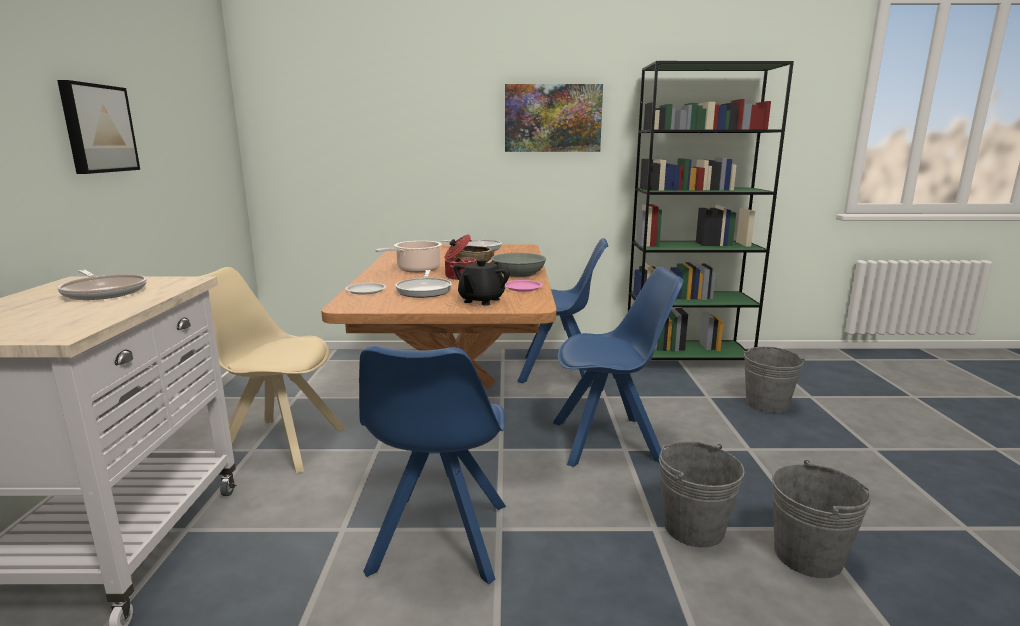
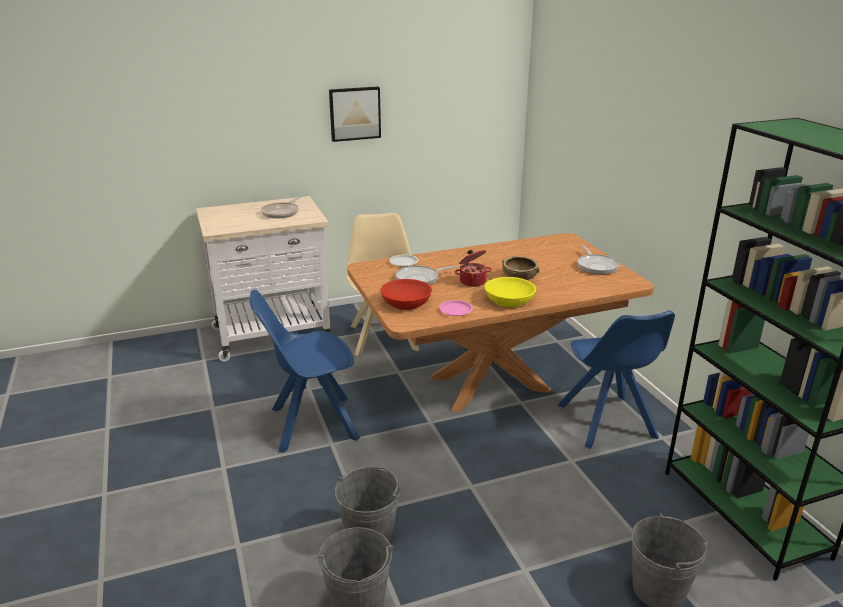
camera: 70 degrees right, 10 degrees up
(416, 270) = (481, 262): cooking pot -> none
(481, 300) = (406, 302): black teapot -> red bowl
(518, 273) = (509, 300): grey bowl -> yellow bowl
(552, 118) = (708, 153): picture -> none
(609, 441) = (479, 475): blue chair -> none

